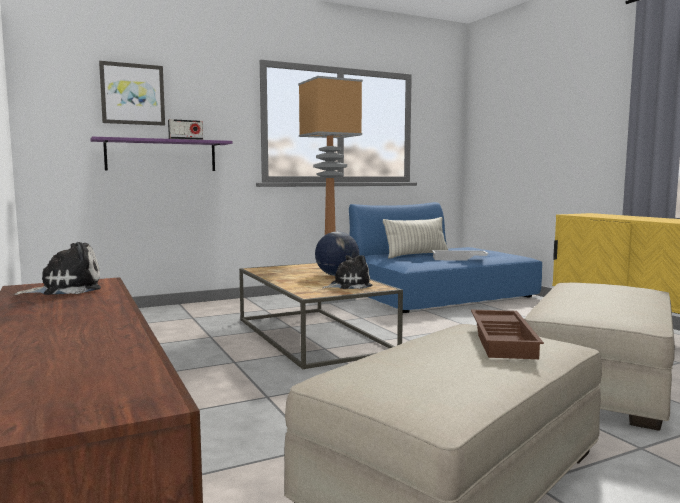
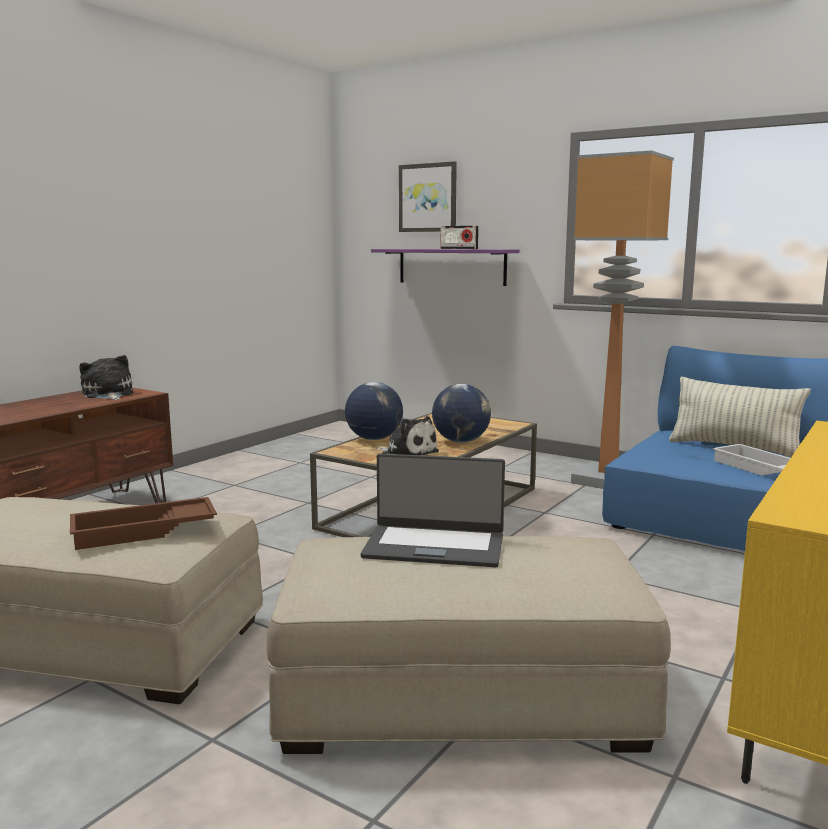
camera: 60 degrees right, 5 degrees up
(66, 289) = (108, 394): plush toy -> plush toy turned 150 degrees counterclockwise
(293, 285) = (373, 439): none -> globe
(575, 296) = (434, 546): none -> laptop

